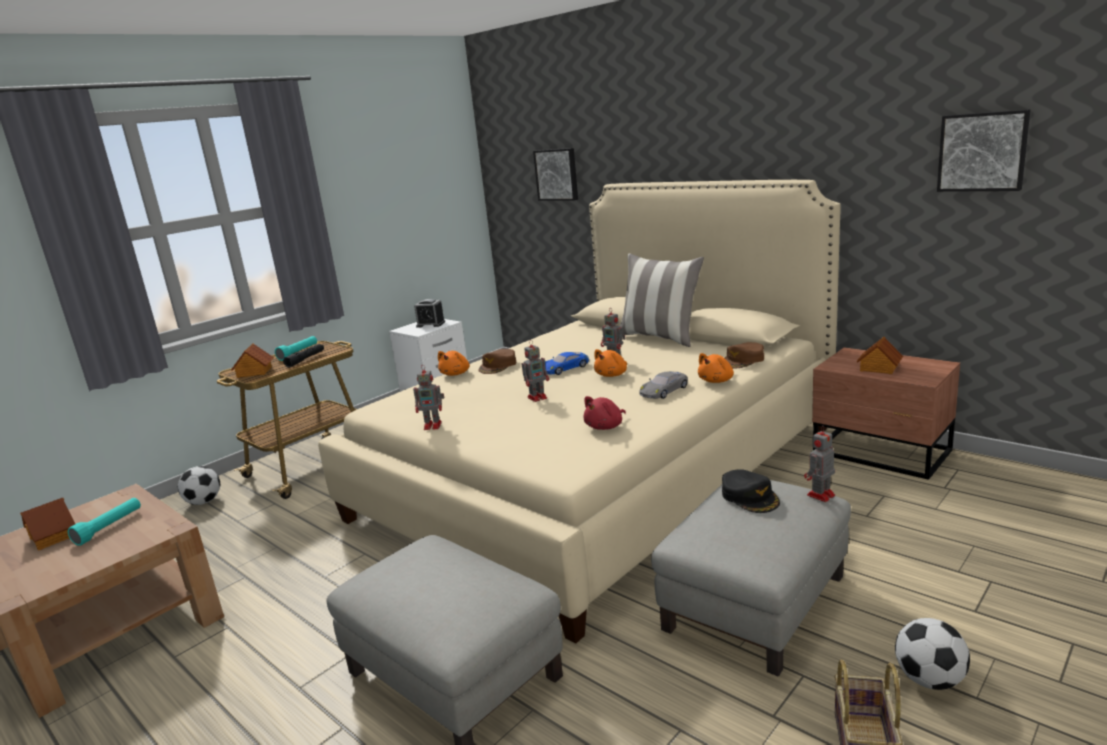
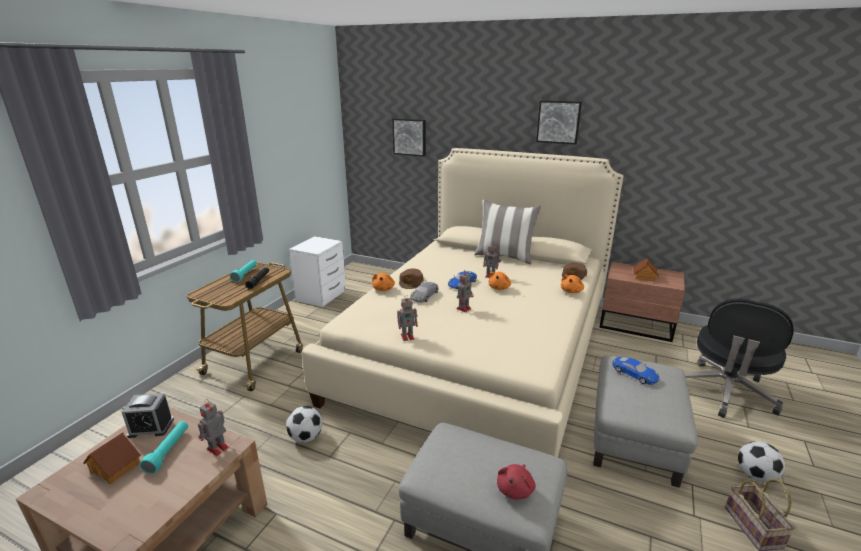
camera: 20 degrees left, 5 degrees up
(204, 502) = (177, 400): football -> football (306, 437)
(254, 372) = (222, 294): toy house -> none
(430, 324) = (319, 243): alarm clock -> alarm clock (151, 427)
(605, 427) = (532, 331): red plush toy -> red plush toy (515, 489)
(664, 390) = (545, 300): grey toy car -> grey toy car (424, 295)
(750, 497) = (634, 373): black cap -> blue toy car
(820, 496) = (670, 369): toy robot -> toy robot (216, 449)
(972, 558) = (725, 392): none -> black office chair
(982, 151) = (713, 151): picture -> picture (558, 122)

